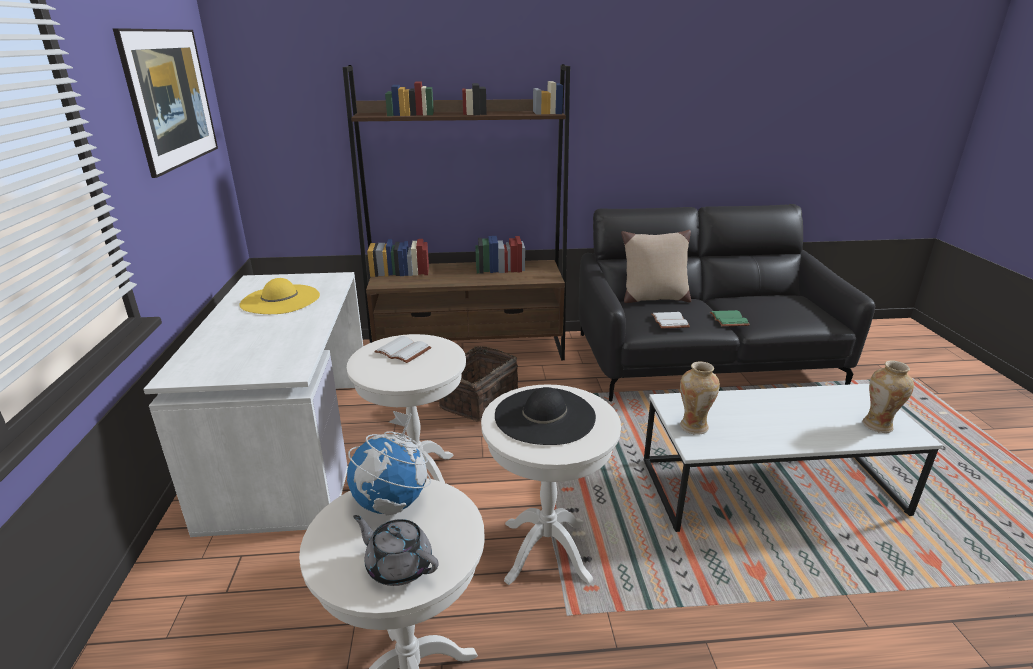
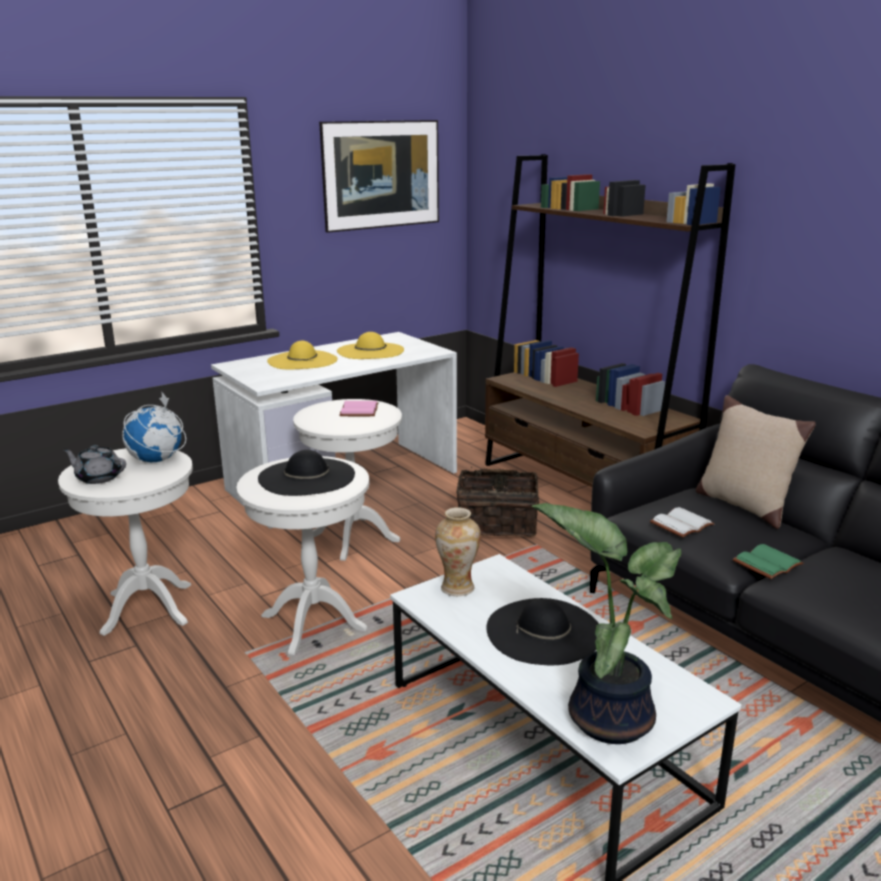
camera: 60 degrees right, 5 degrees down
(243, 335) = (302, 360): none -> yellow hat
(398, 565) = (98, 478): grey teapot -> grey teapot turned 75 degrees counterclockwise
(404, 351) = (360, 411): white book -> pink book
(770, 413) = (544, 631): none -> black hat
(878, 425) = (609, 716): vase -> potted plant

